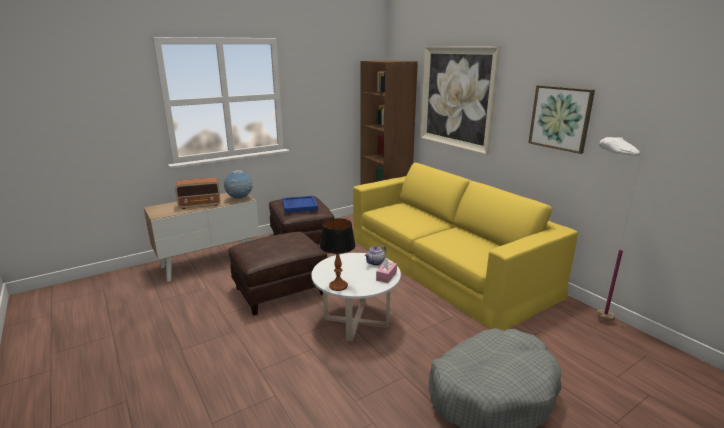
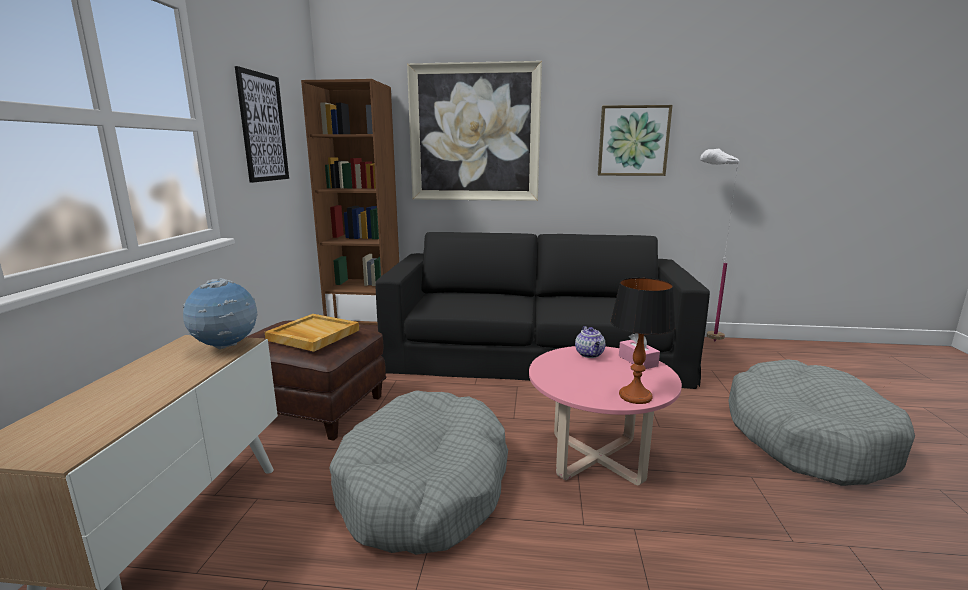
camera: 50 degrees left, 5 degrees down
(200, 205) = (152, 387): radio -> none
(280, 290) = (424, 487): brown ottoman -> grey dog bed
(299, 206) = (312, 335): blue tray -> beige tray
(326, 91) = (263, 127): none -> picture
(356, 322) = (596, 458): white coffee table -> pink coffee table
(446, 265) = (534, 353): yellow sofa -> black sofa

